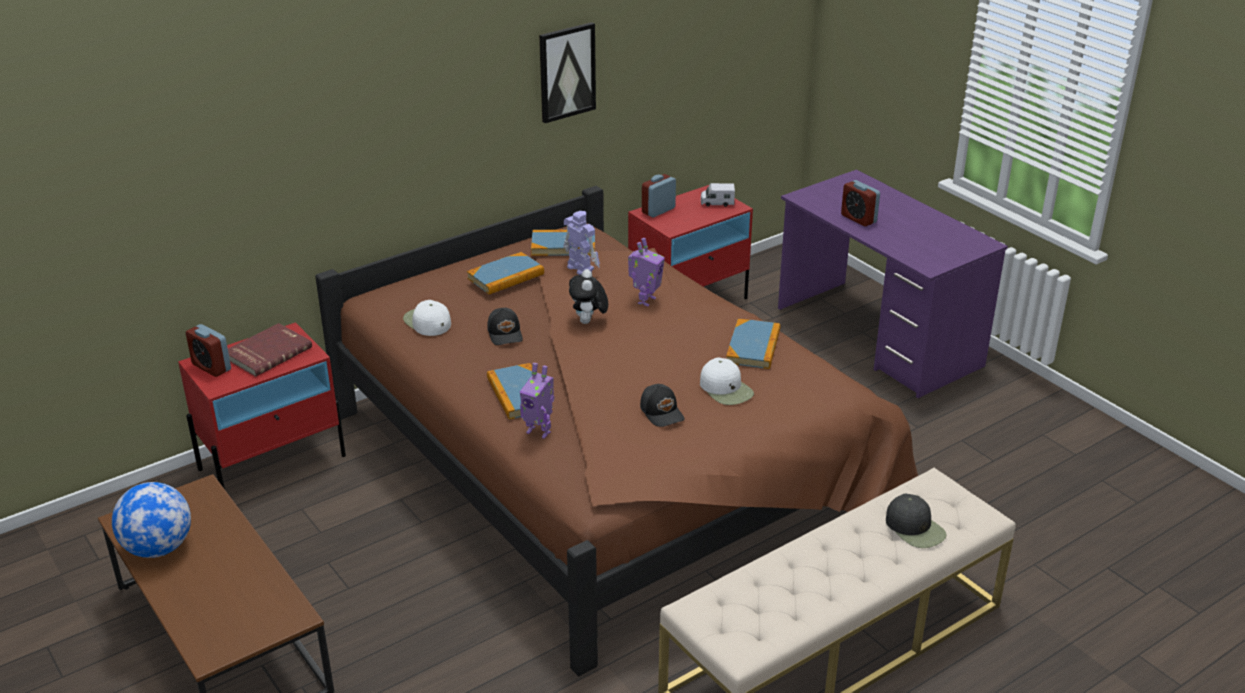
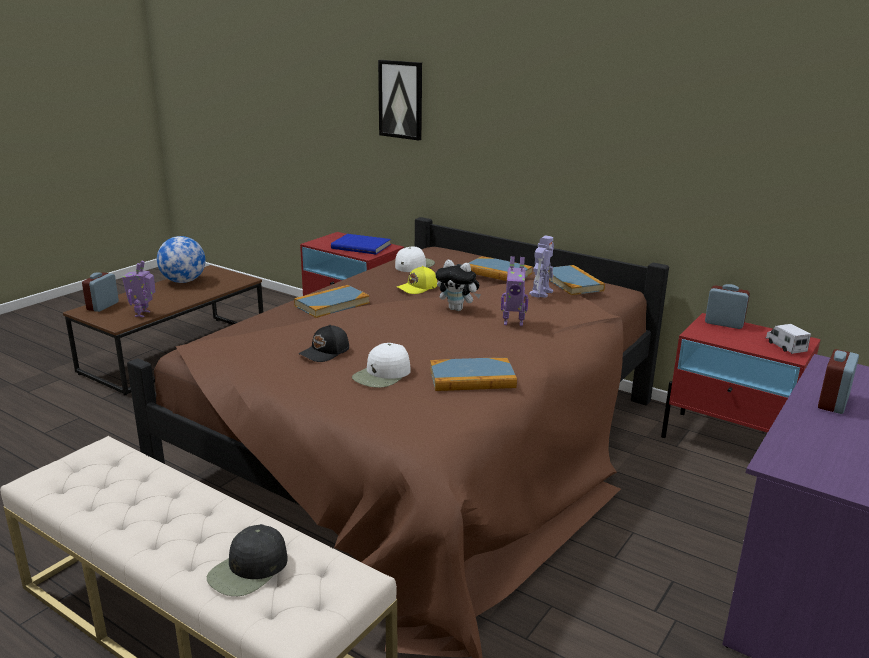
camera: 70 degrees right, 10 degrees down
(211, 367) = (335, 238): alarm clock -> alarm clock (103, 306)
(267, 352) = (361, 246): red book -> blue book
(505, 334) = (418, 288): black cap -> yellow cap
(539, 431) = (282, 317): toy robot -> toy robot (143, 314)
(566, 72) = (659, 135): picture -> picture (401, 99)
(588, 322) = (458, 309): plush toy -> plush toy turned 135 degrees counterclockwise

